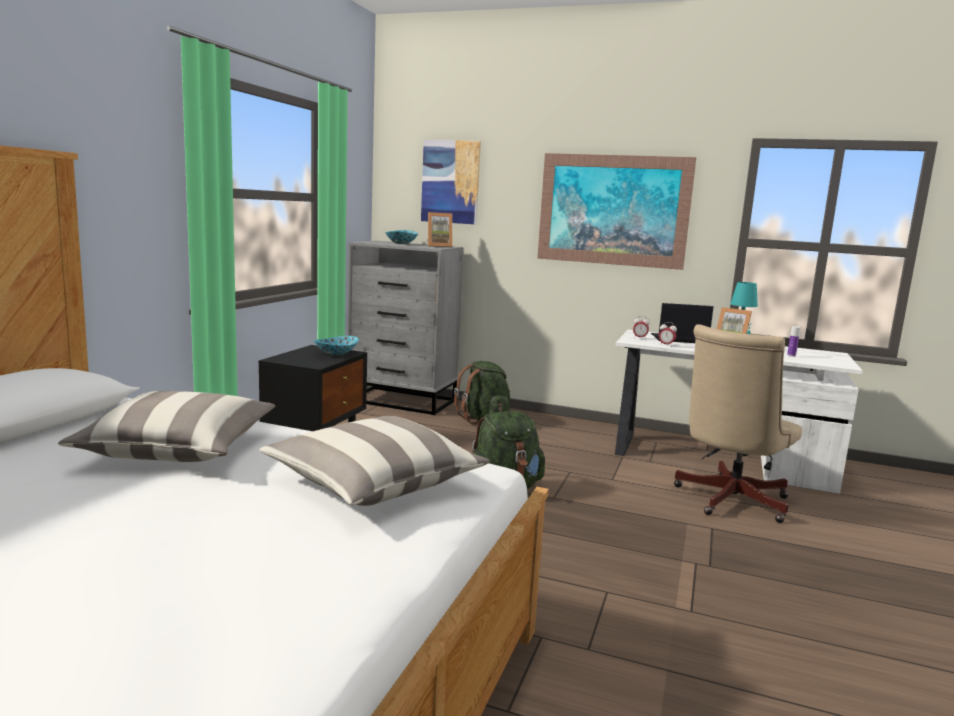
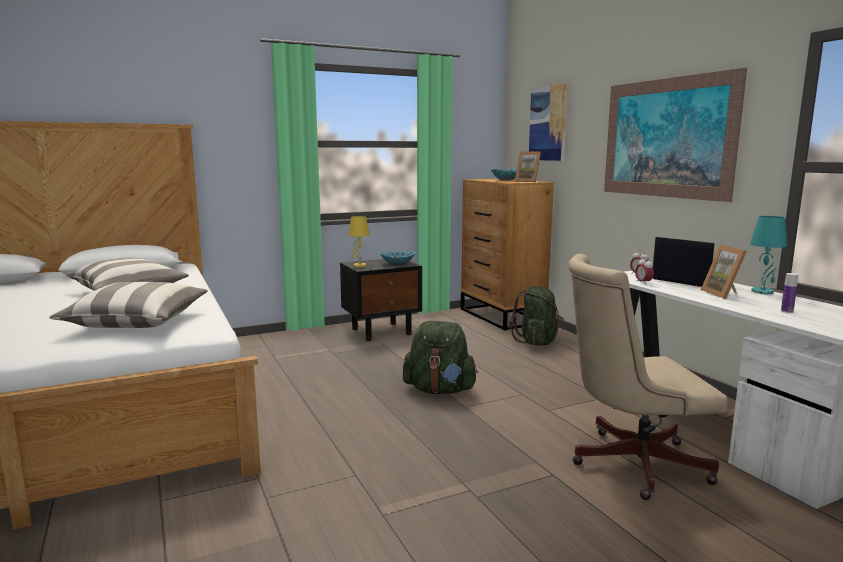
camera: 45 degrees right, 0 degrees up
(300, 362) = (359, 266): none -> yellow table lamp
(402, 401) = (502, 316): grey dresser -> brown dresser

